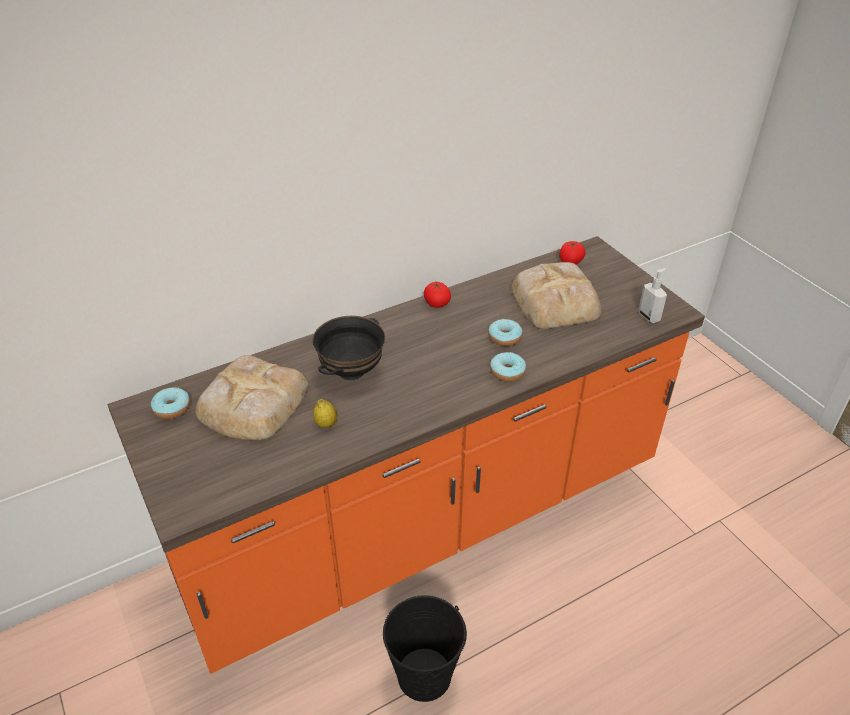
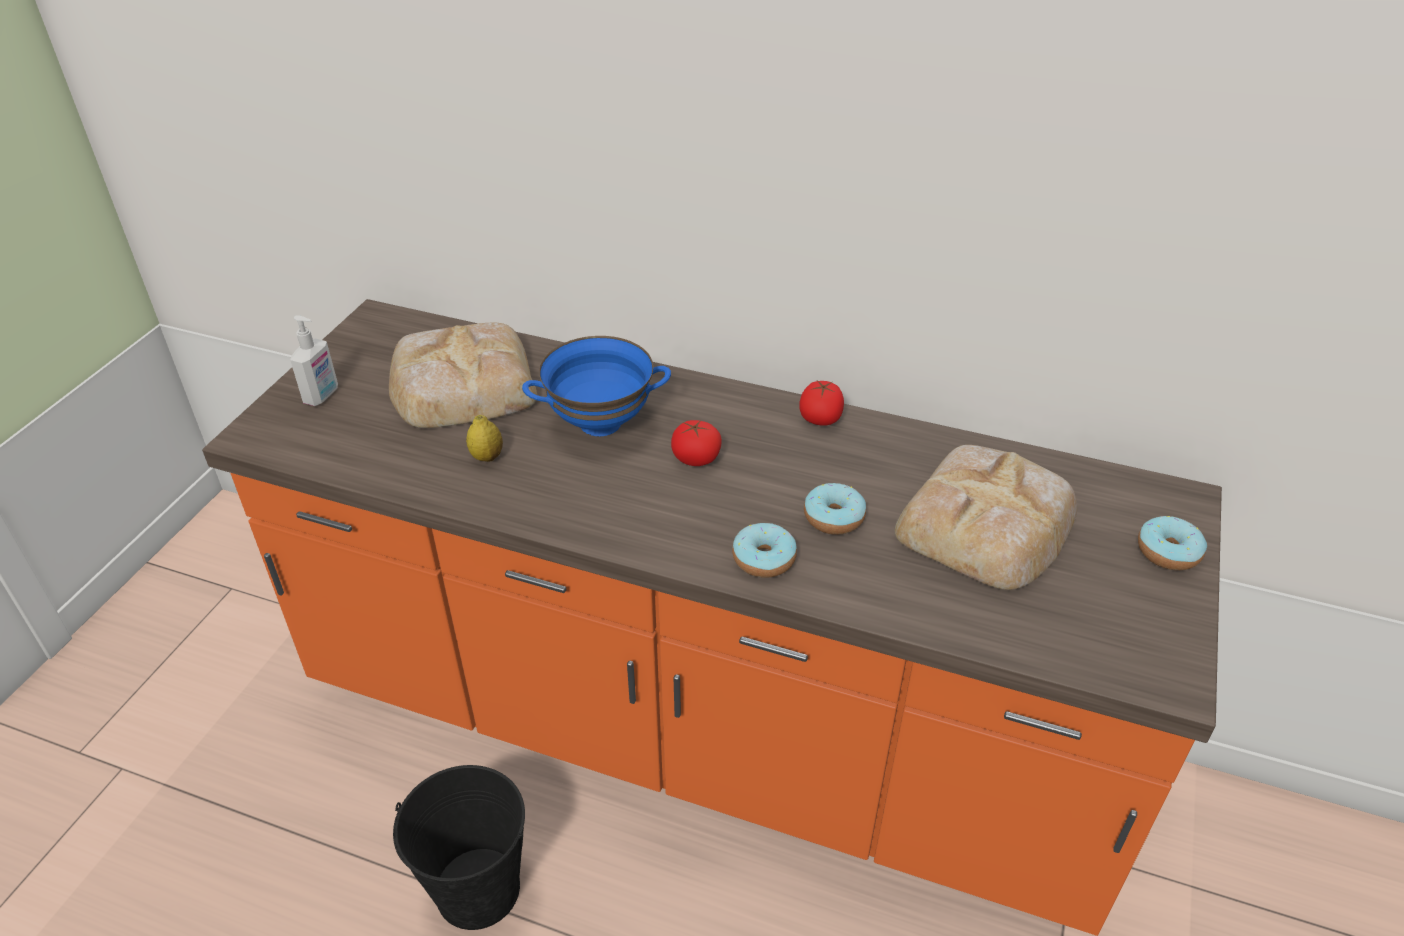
camera: 50 degrees right, 0 degrees up
(172, 408) = (399, 339): donut -> donut (1168, 552)
(351, 371) = (600, 422): black bowl -> blue bowl
(570, 261) = (1106, 491): tomato -> tomato (696, 458)
(649, 317) = (1104, 651): soap dispenser -> soap dispenser (322, 396)

